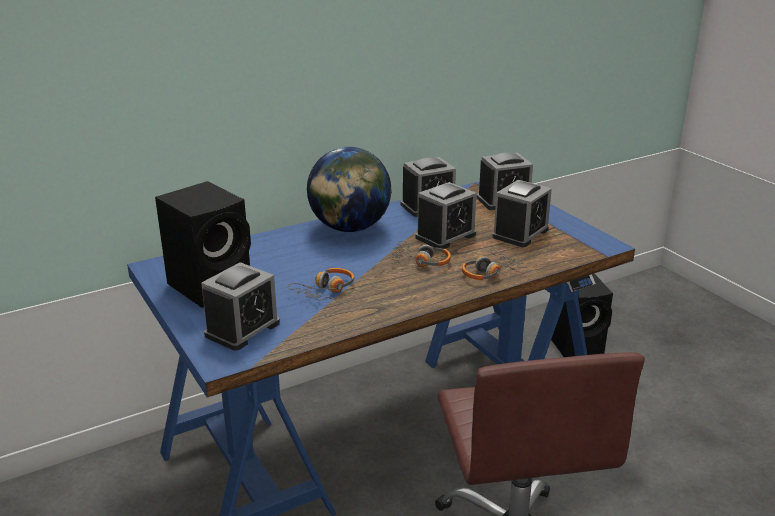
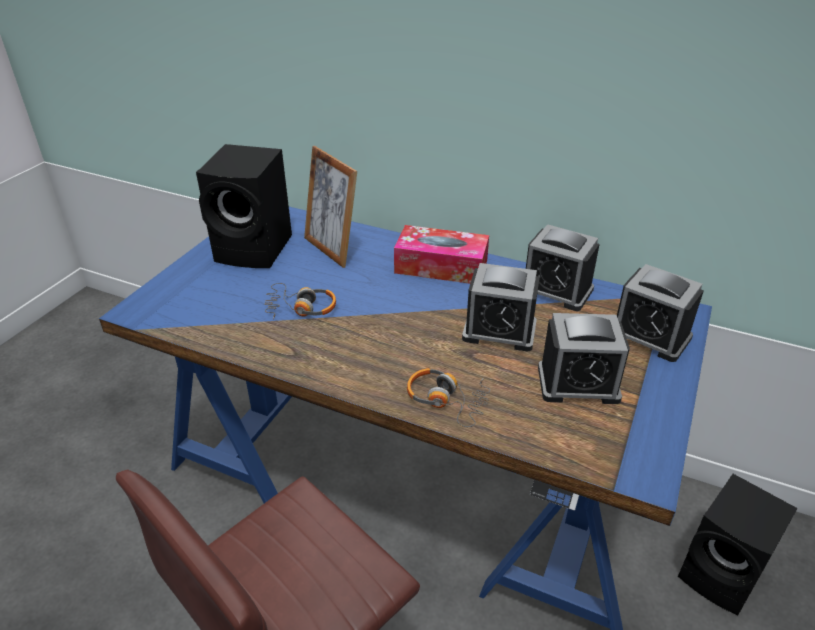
camera: 55 degrees right, 10 degrees up
(242, 329) = (195, 297): alarm clock -> none
(264, 257) = (332, 249): none -> picture frame
(349, 228) = (441, 266): globe -> tissue box
(420, 261) = (420, 338): headphones -> none

